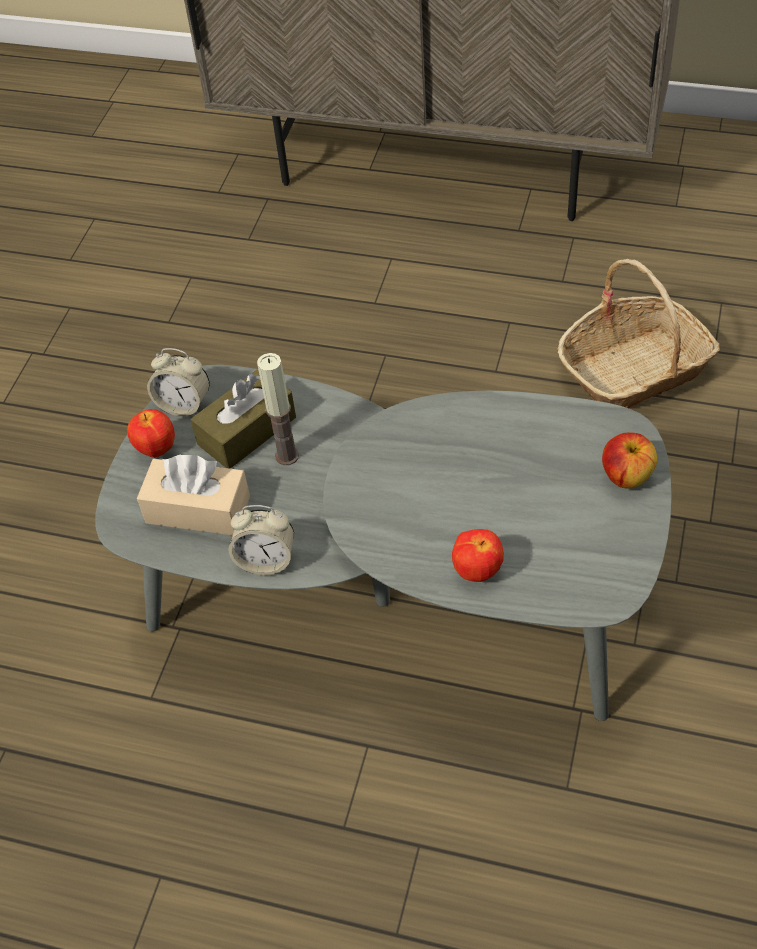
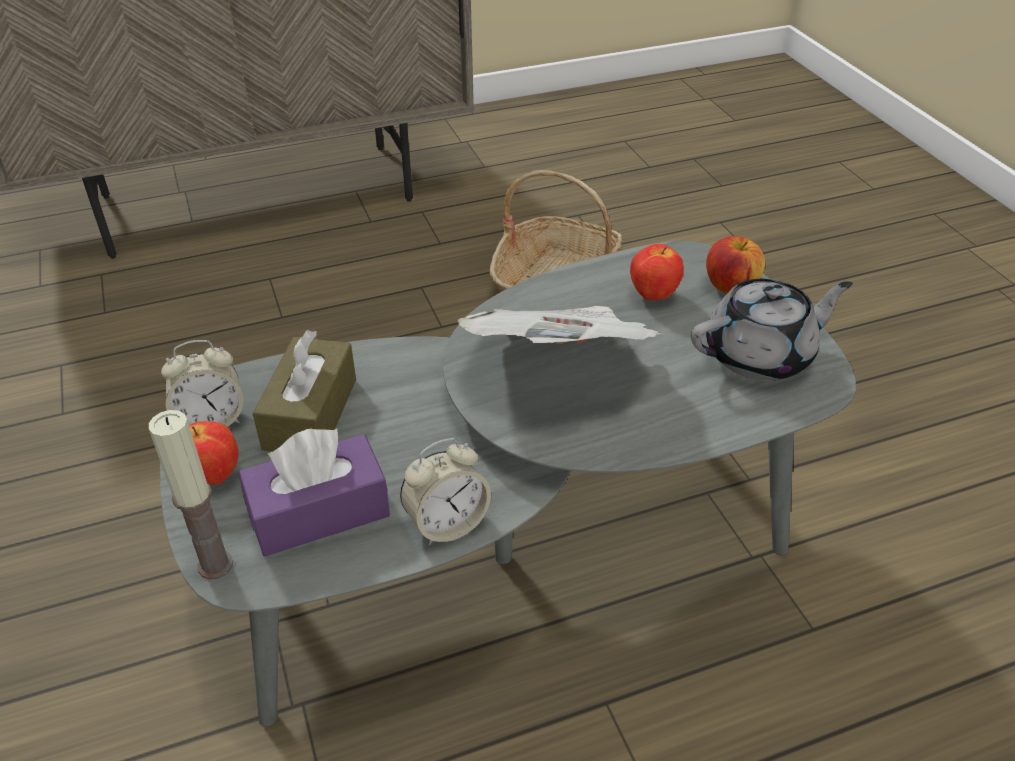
camera: 40 degrees left, 10 degrees down
(198, 509) = (319, 512): beige tissue box -> purple tissue box
(287, 455) = (378, 416): candle -> candle (215, 565)
(426, 480) = (561, 364): none -> newspaper
(478, 571) = (690, 415): apple -> apple (653, 295)
(583, 550) = (761, 355): none -> grey teapot

